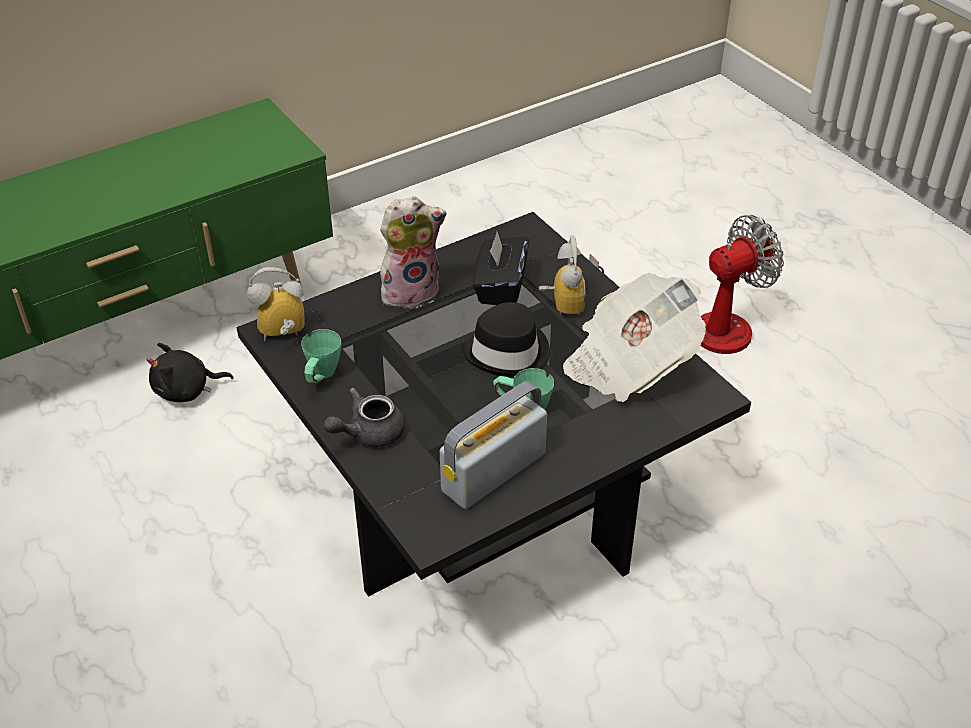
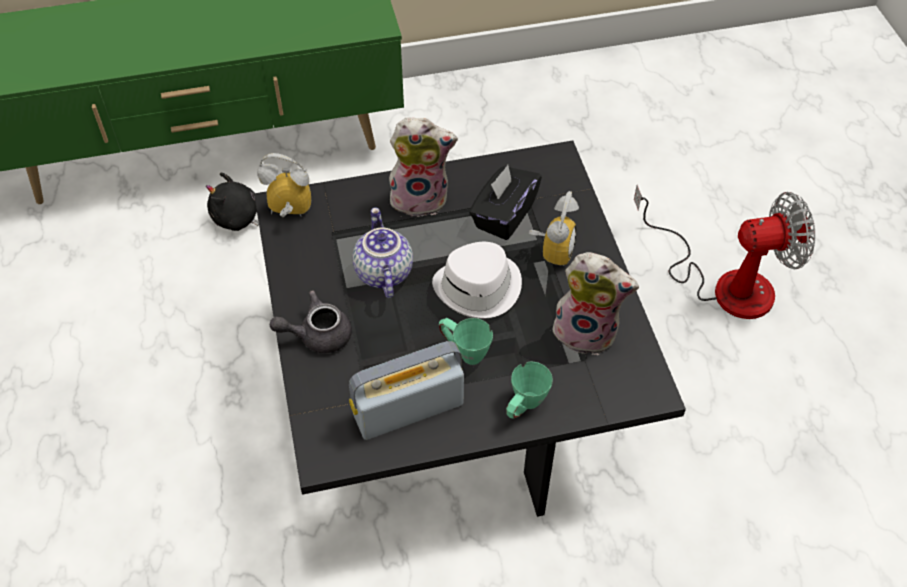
camera: 20 degrees right, 10 degrees up
(321, 378) = (302, 266): green mug -> green mug (524, 407)
(406, 363) = (382, 272): none -> teapot
(508, 353) = (479, 288): black hat -> white hat
(629, 363) = (587, 332): newspaper -> plush toy

